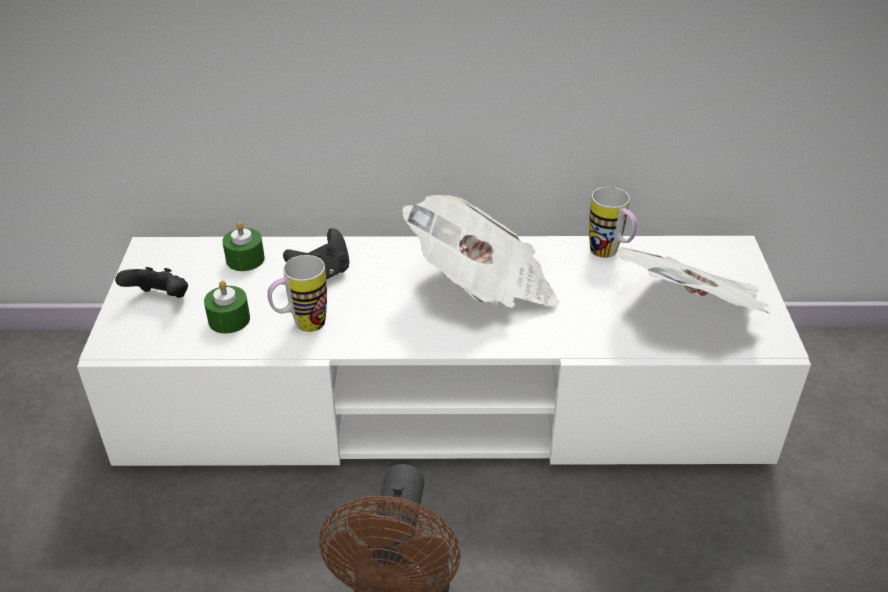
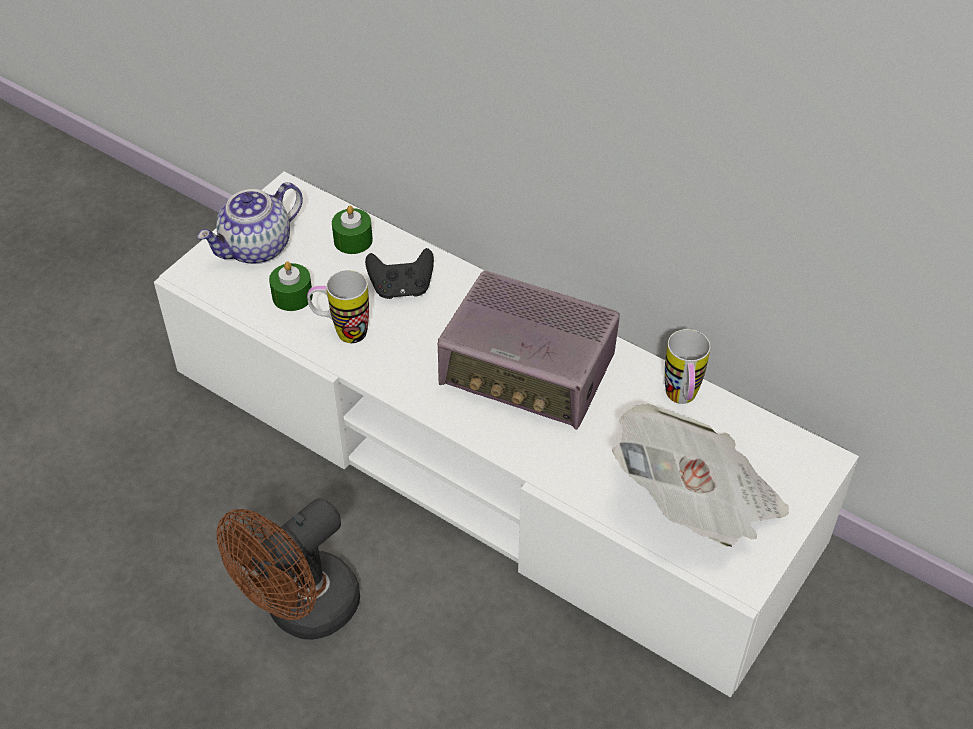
camera: 35 degrees right, 10 degrees up
(160, 299) = (256, 248): black game controller -> teapot
(483, 286) = (528, 373): newspaper -> radio

